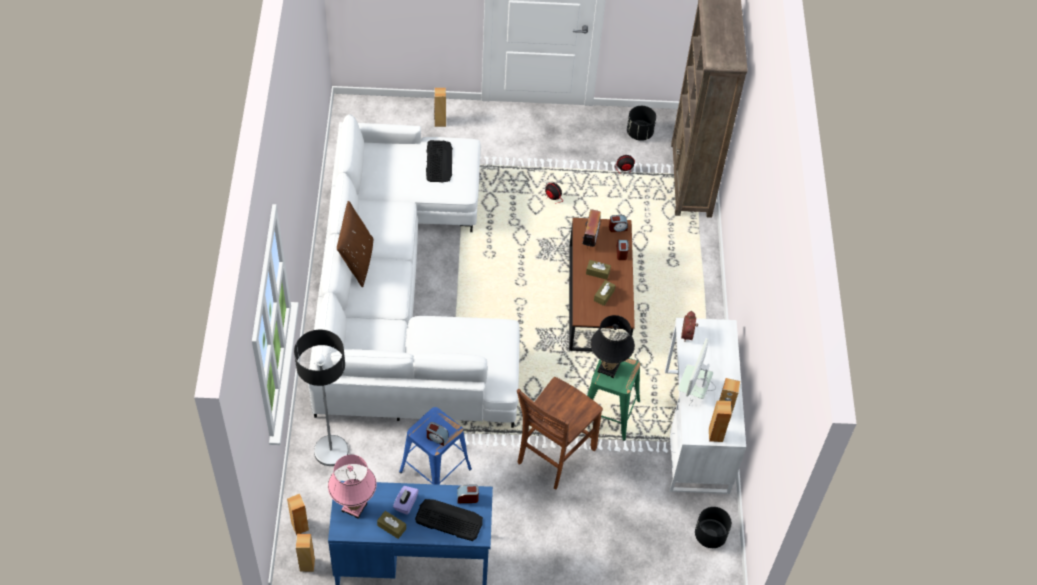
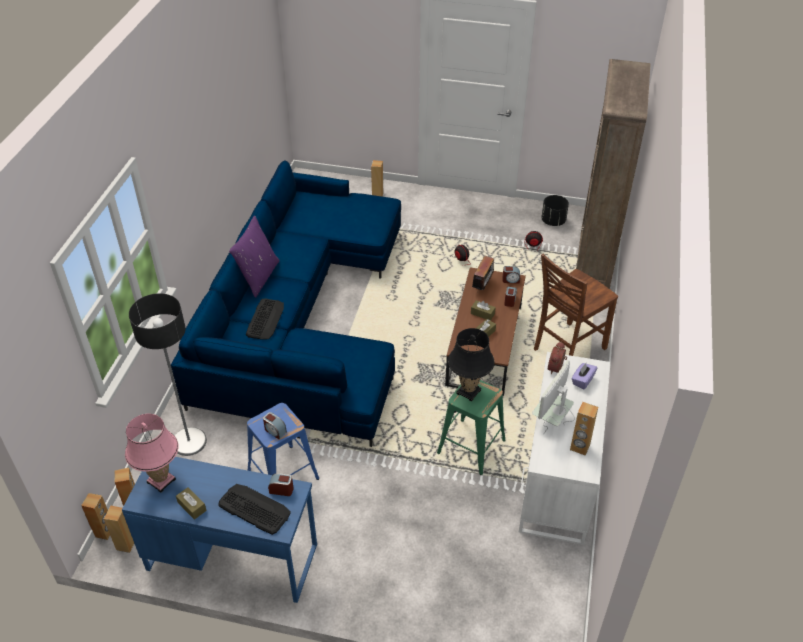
camera: 15 degrees right, 10 degrees down
(357, 261) = (258, 277): brown pillow -> purple pillow
(402, 296) = (301, 321): white sofa -> blue sofa
(405, 504) = (215, 485): purple tissue box -> purple tissue box (582, 380)
(439, 161) = (358, 210): keyboard -> keyboard (265, 319)
(554, 456) = (405, 479): brown chair -> brown chair (567, 349)
(710, 535) = (554, 584): black planter -> none
(716, 435) = (567, 467): brown speaker -> brown speaker (105, 532)

